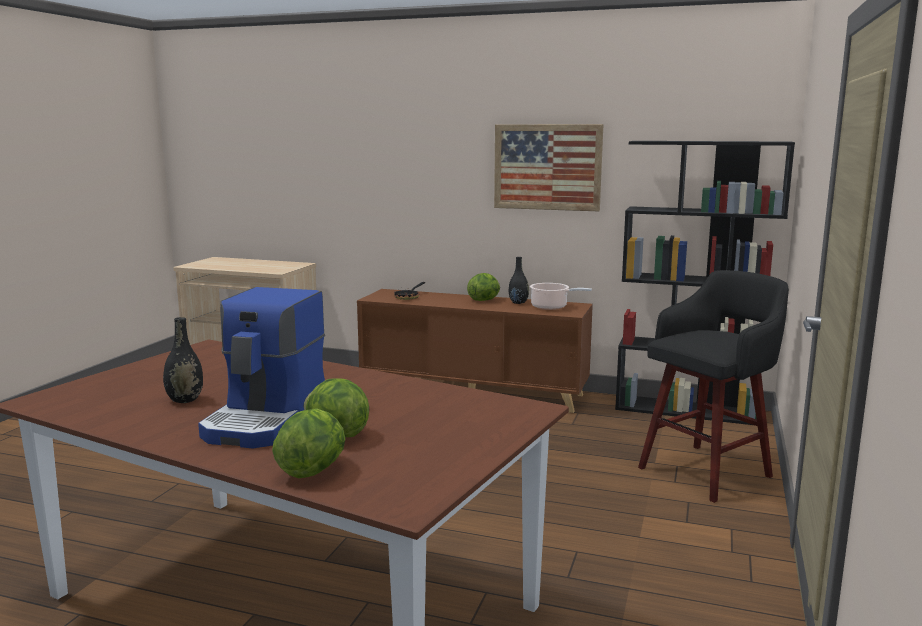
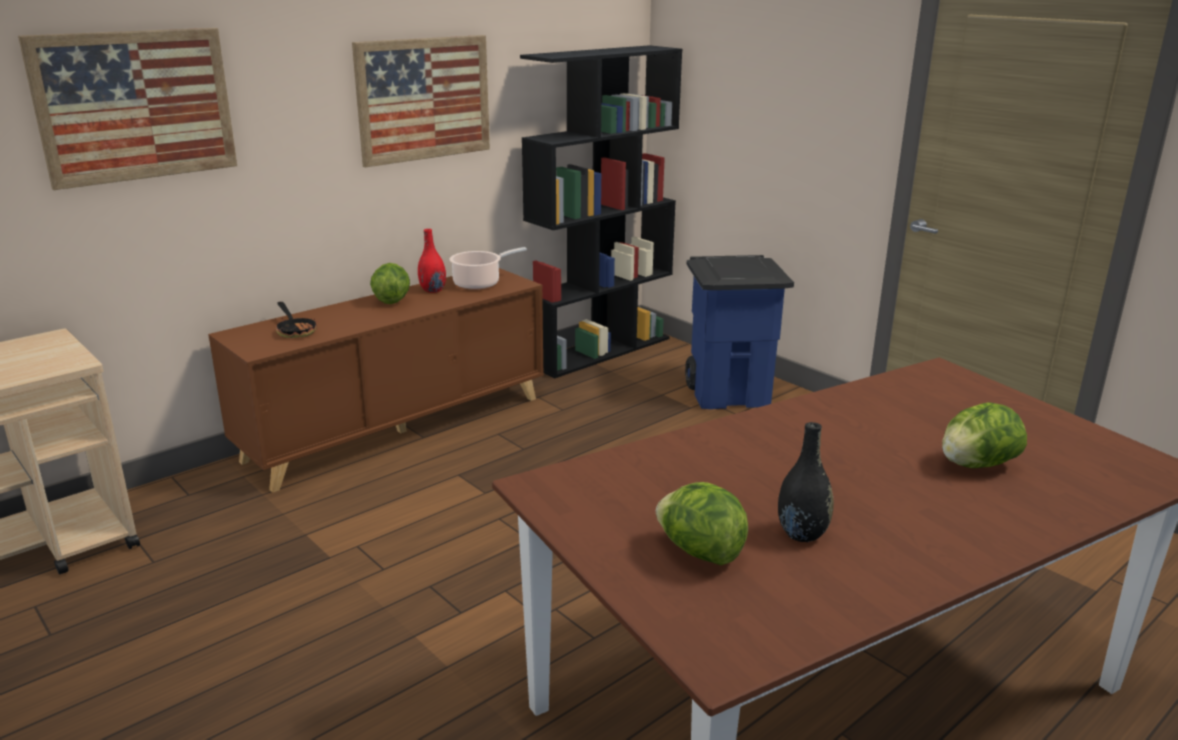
camera: 60 degrees left, 10 degrees up
(267, 419) = (911, 492): coffee machine -> none
(313, 470) = (1079, 494): lettuce -> lettuce (699, 552)
(366, 152) = (136, 106): none -> picture
(518, 302) = (432, 290): black vase -> red vase
(707, 471) = (729, 394): black stool -> blue trash can

